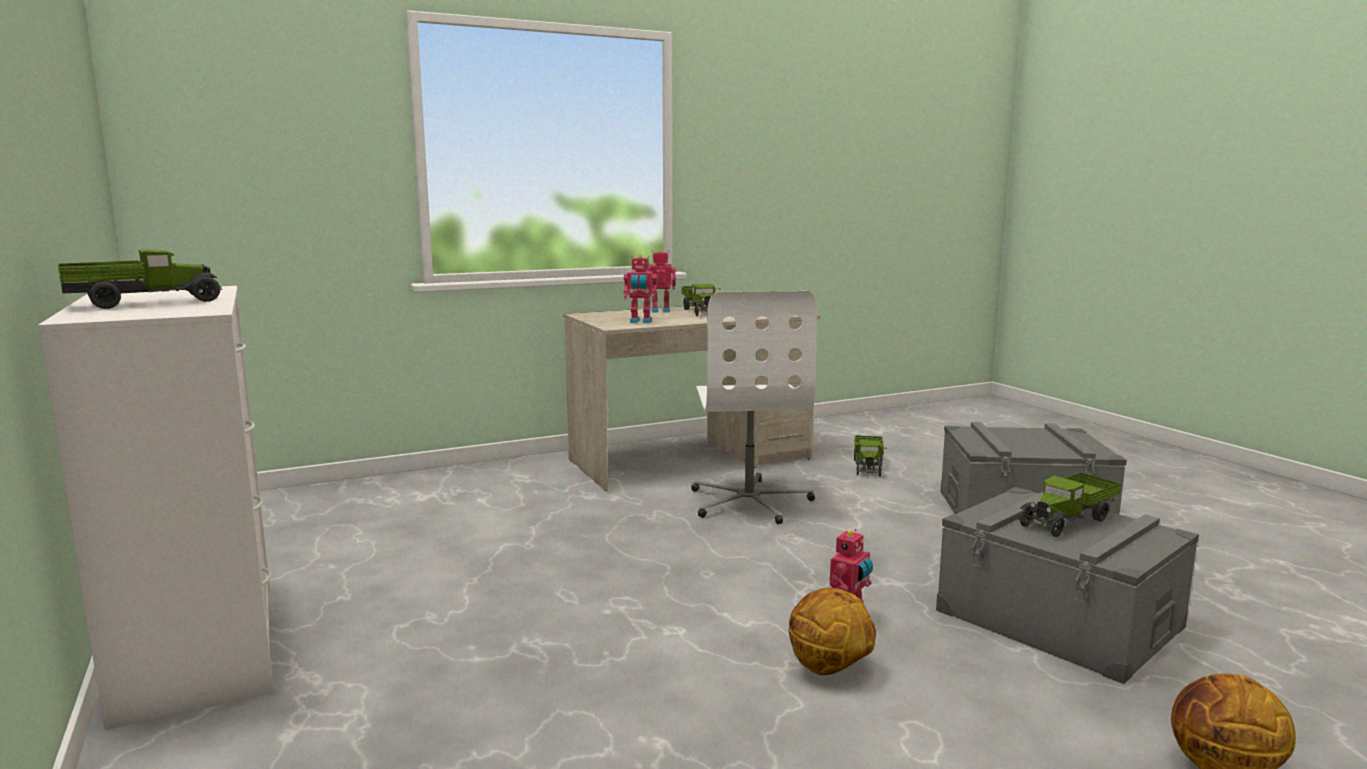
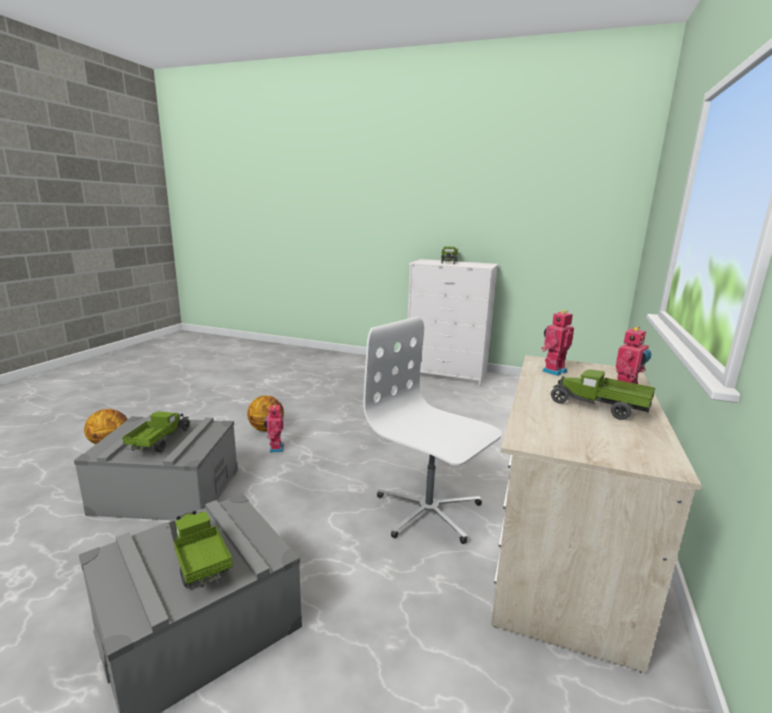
camera: 135 degrees right, 5 degrees up
(868, 466) = (421, 651): toy truck -> toy truck (198, 560)

